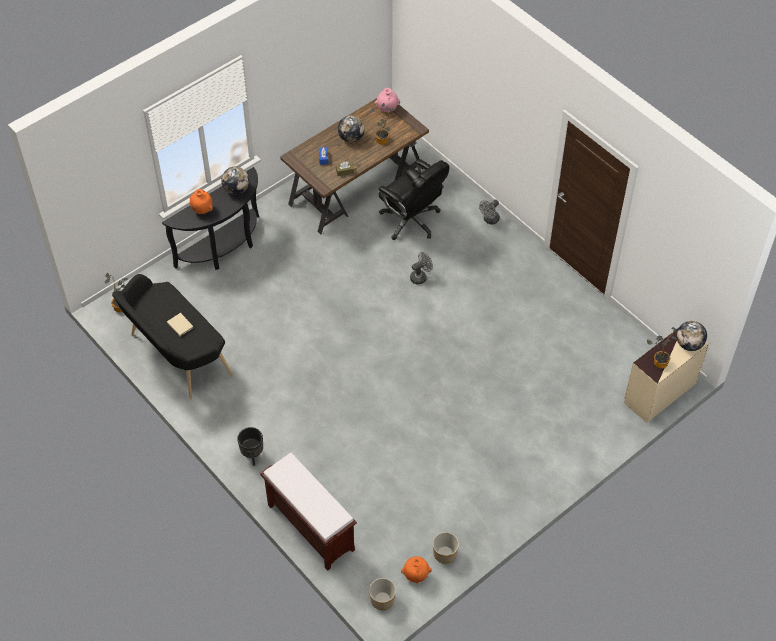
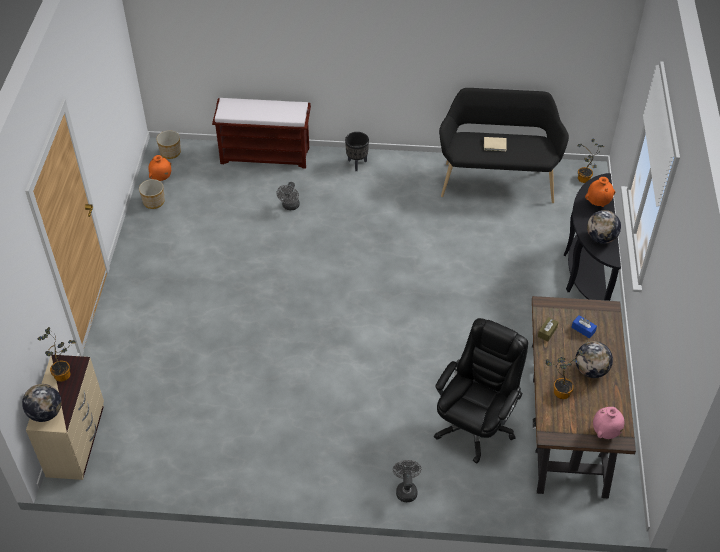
camera: 135 degrees right, 5 degrees down
(411, 221) = (475, 425): black office chair -> black office chair turned 120 degrees clockwise
(420, 277) = (401, 378): grey fan -> grey fan (290, 207)

